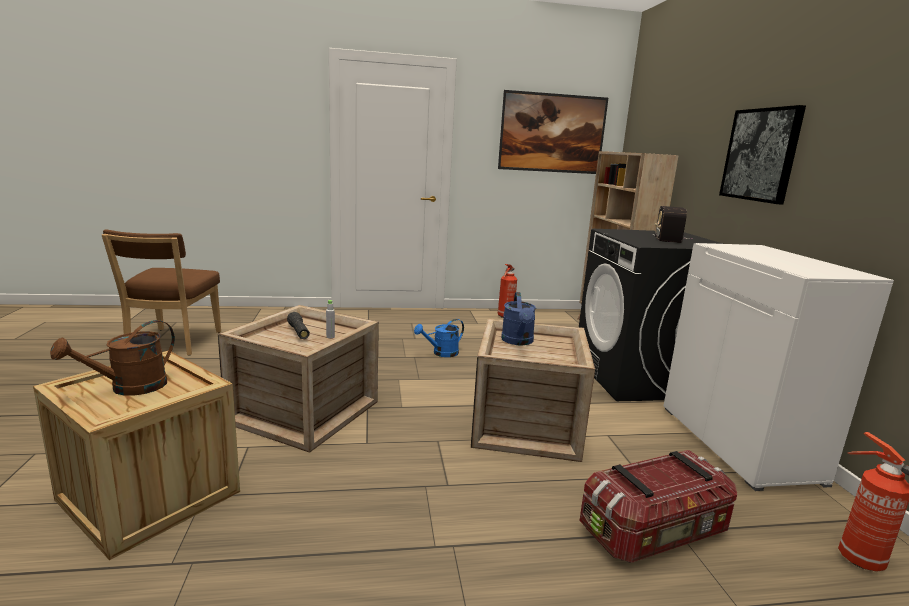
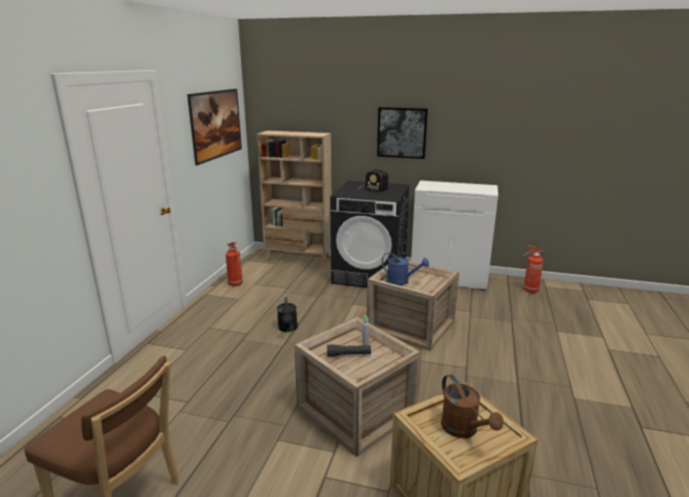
camera: 65 degrees left, 5 degrees up
(441, 353) = (288, 329): blue watering can -> black watering can
(655, 533) = (512, 323): storage box -> none

